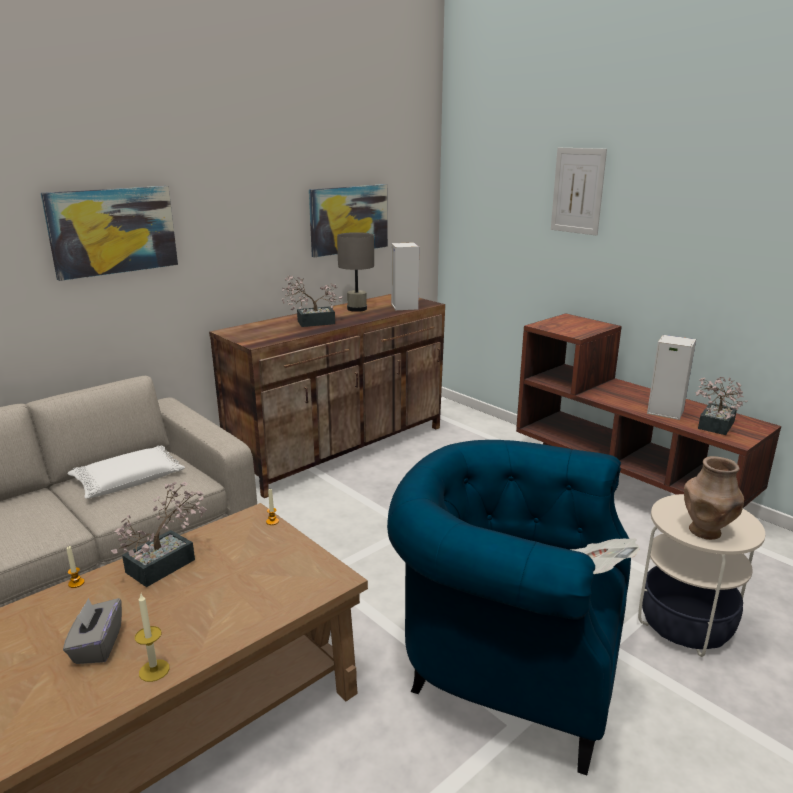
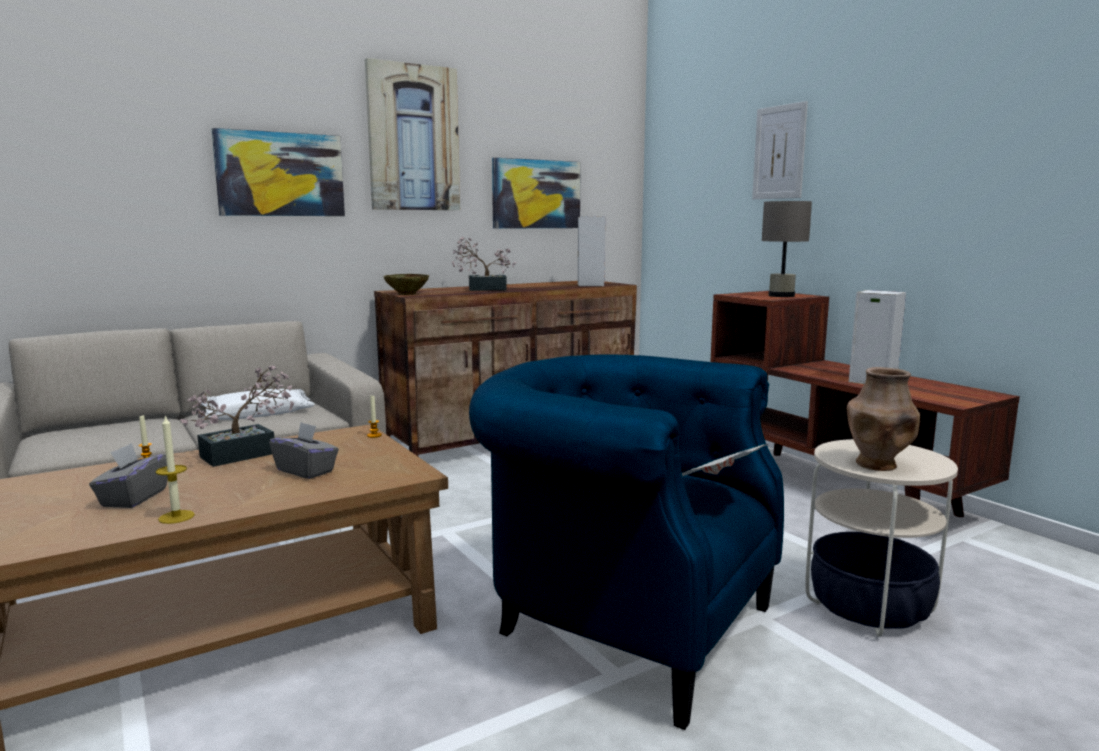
camera: 10 degrees right, 10 degrees down
(236, 179) = (413, 138): none -> picture
(237, 584) = (306, 471): none -> grey tissue box
(246, 338) = (407, 294): none -> beige bowl
(357, 309) = (538, 285): grey table lamp -> grey table lamp (782, 296)
(714, 427) = (929, 393): potted plant -> none

